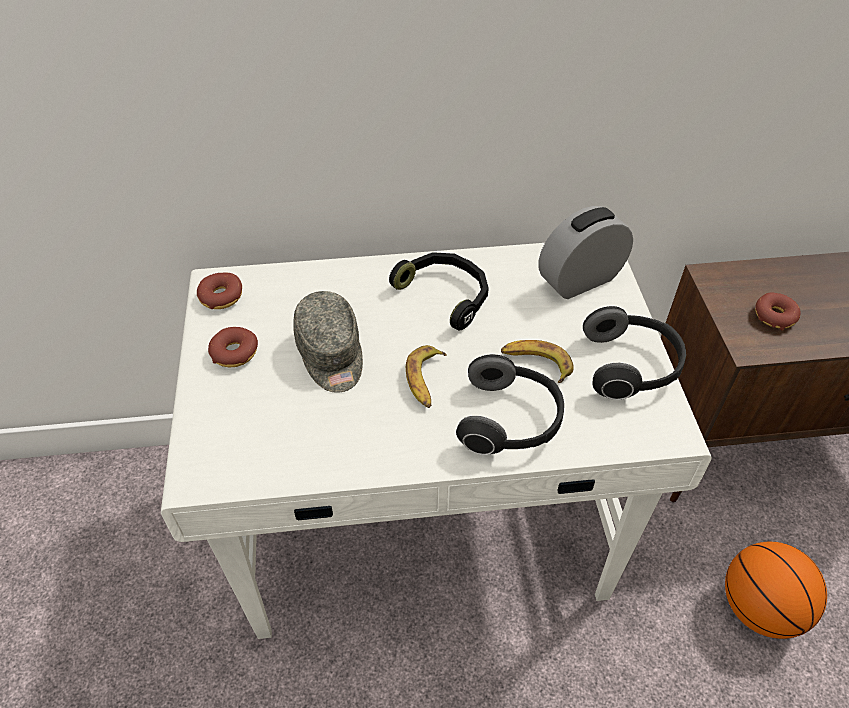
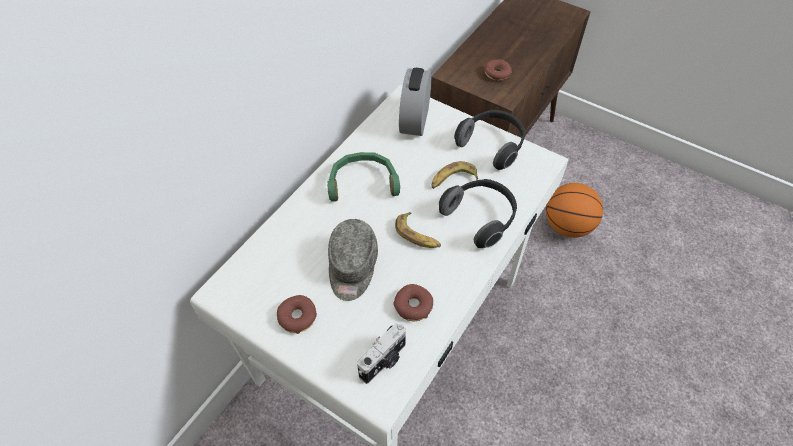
camera: 50 degrees left, 5 degrees up
(221, 296) = (237, 295): donut -> donut (413, 306)
(241, 452) = (384, 361): none -> camera
(331, 355) = (352, 267): grey cap -> grey cap turned 75 degrees clockwise
(446, 294) = (363, 182): black headphones -> green headphones

